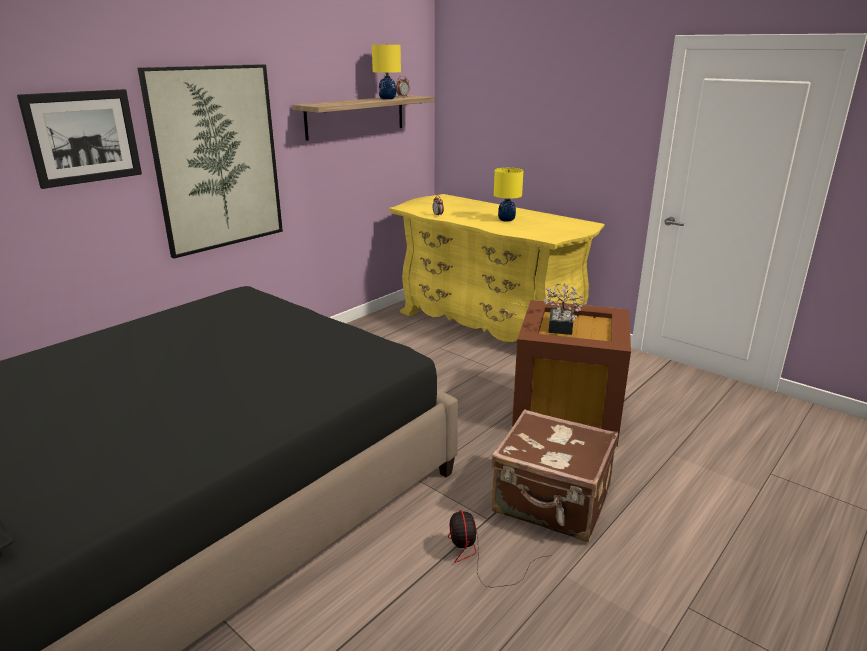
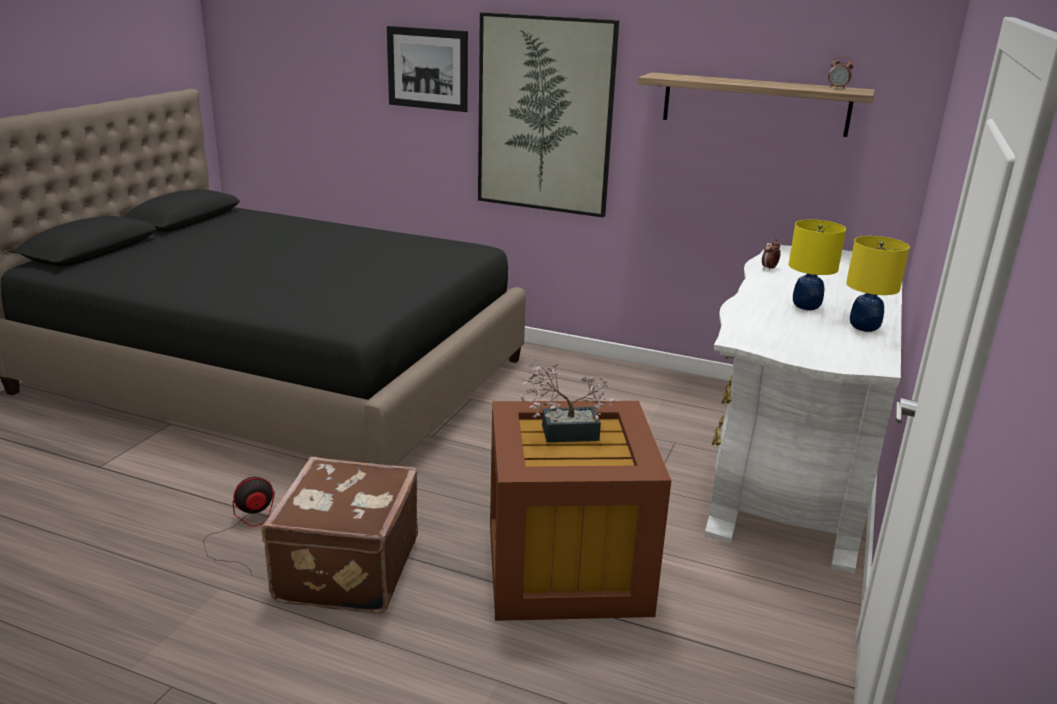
camera: 70 degrees right, 0 degrees up
(387, 98) = (788, 85): yellow table lamp -> yellow table lamp (864, 328)
(487, 325) = (788, 469): yellow dresser -> white dresser

